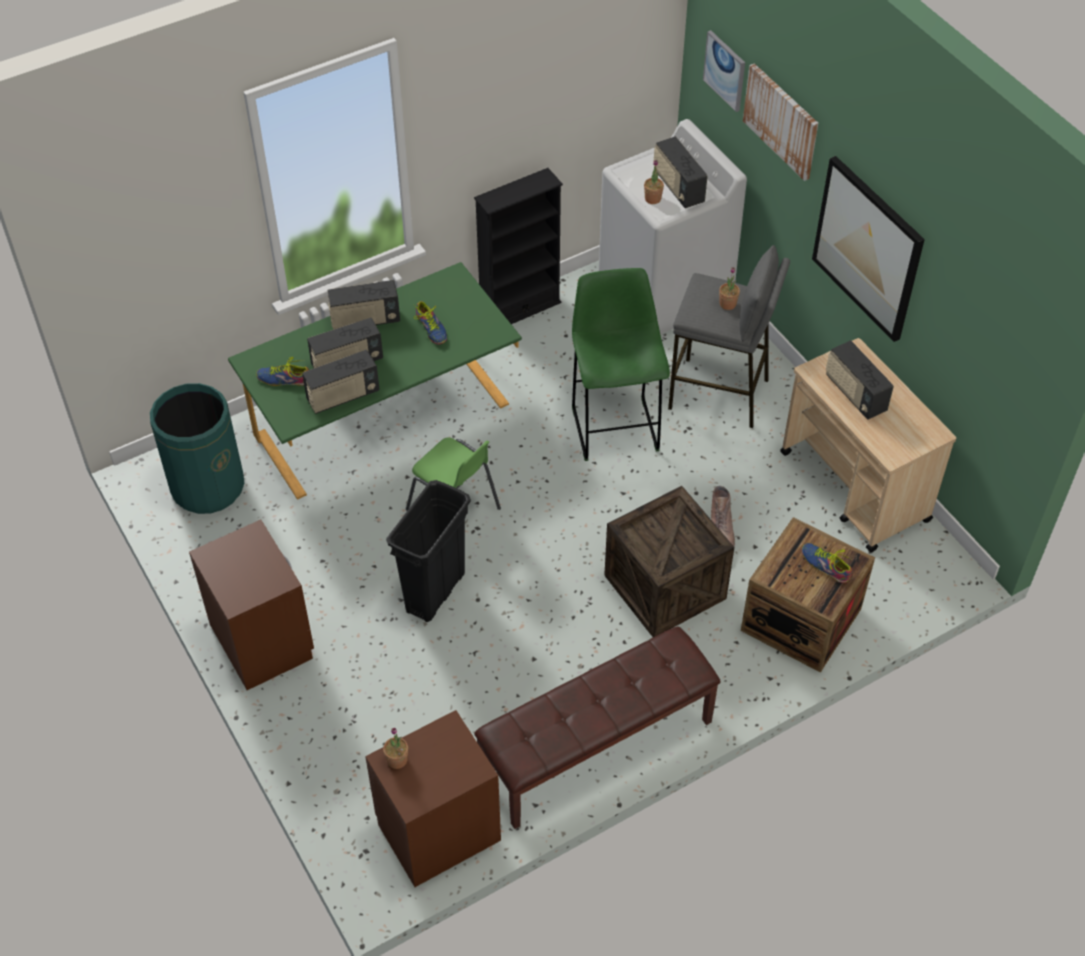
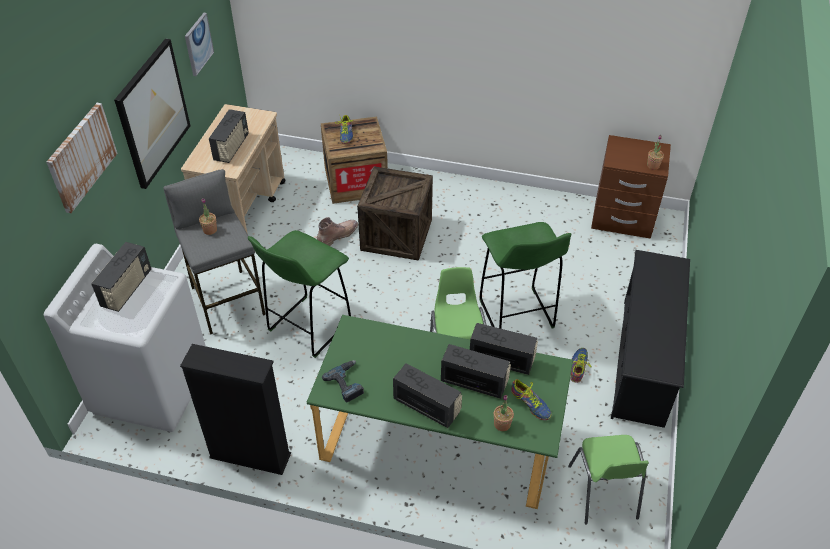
camera: 135 degrees left, 5 degrees down
(208, 486) = (603, 492): green trash can -> green chair
(263, 640) = (643, 361): brown nightstand -> black shoe rack
(431, 328) = (389, 364): shoe -> shoe (578, 367)
(435, 592) = (517, 316): black trash can -> green stool
(447, 293) = (347, 383): none -> power drill
(597, 749) = (513, 199): brown bench -> none
(653, 199) = (154, 293): potted plant -> potted plant (502, 424)
(725, 70) = (34, 218): picture -> picture (198, 44)

